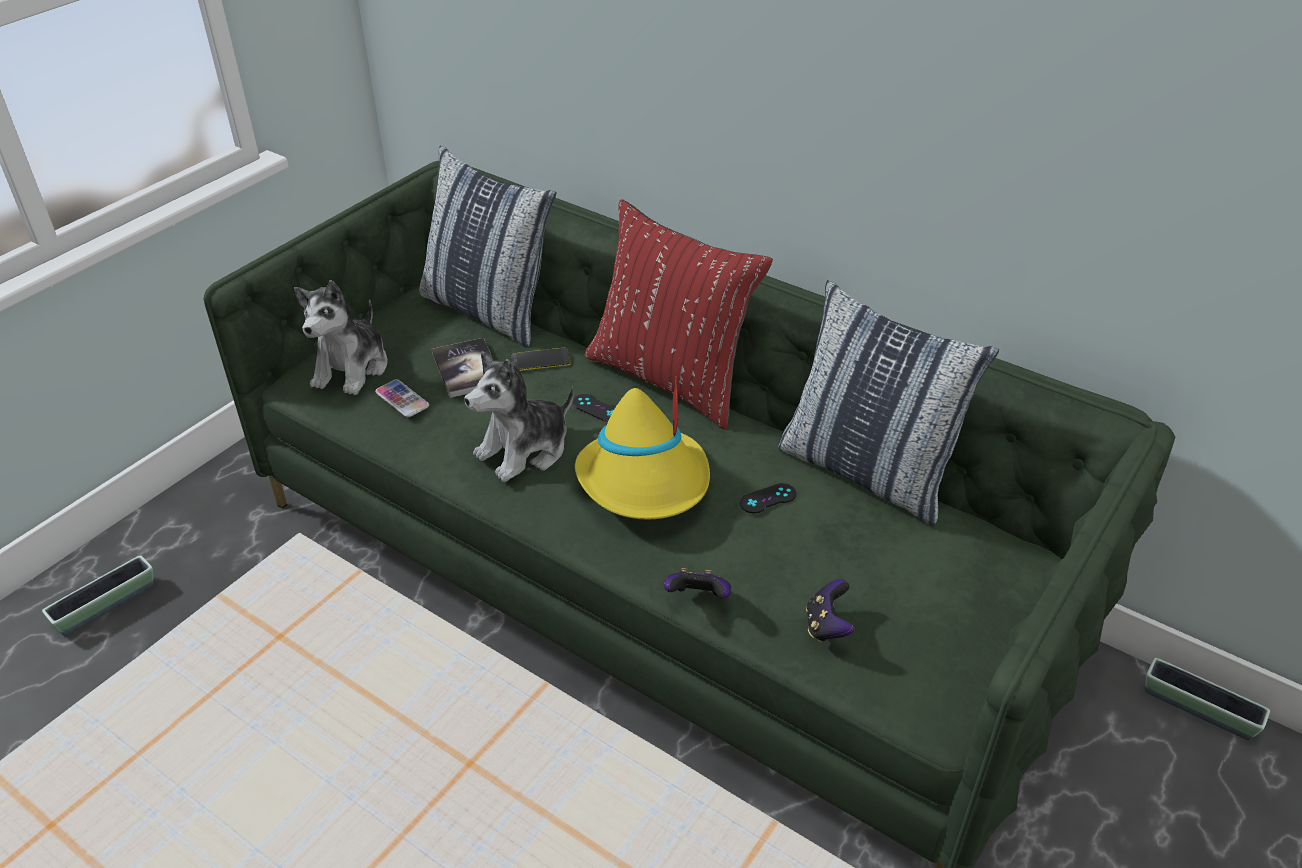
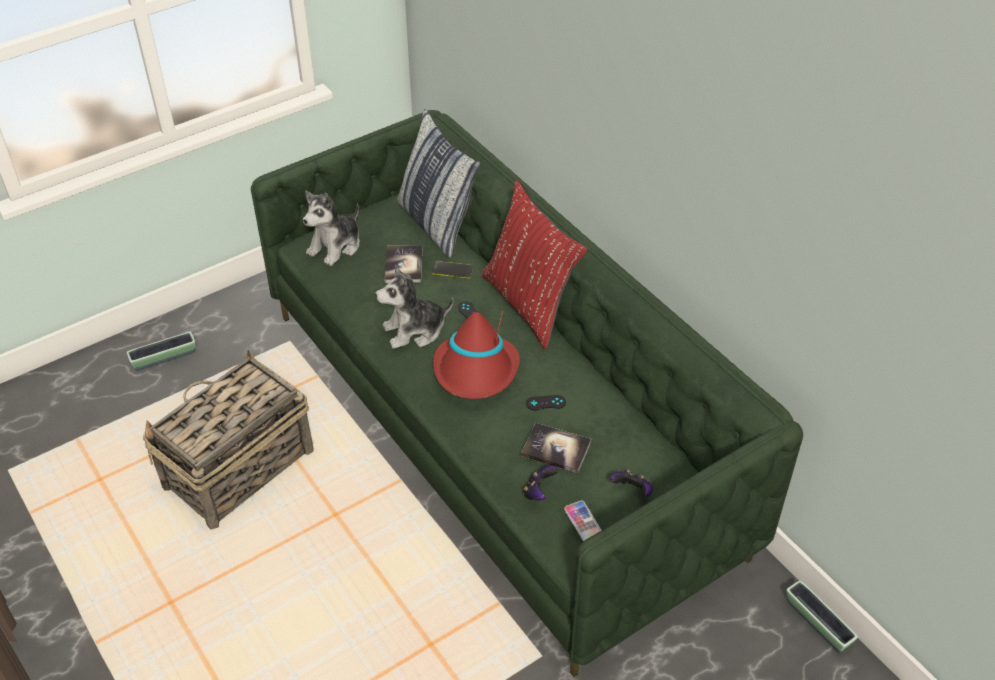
camera: 20 degrees right, 5 degrees up
(285, 741) = (237, 469): none -> basket
(402, 399) = (356, 276): phone -> phone (583, 521)
(645, 481) = (476, 371): yellow hat -> red hat
(697, 598) = (472, 453): game controller -> game controller (632, 491)
(819, 557) = (556, 449): none -> book
(867, 471) = (620, 402): pillow -> none

